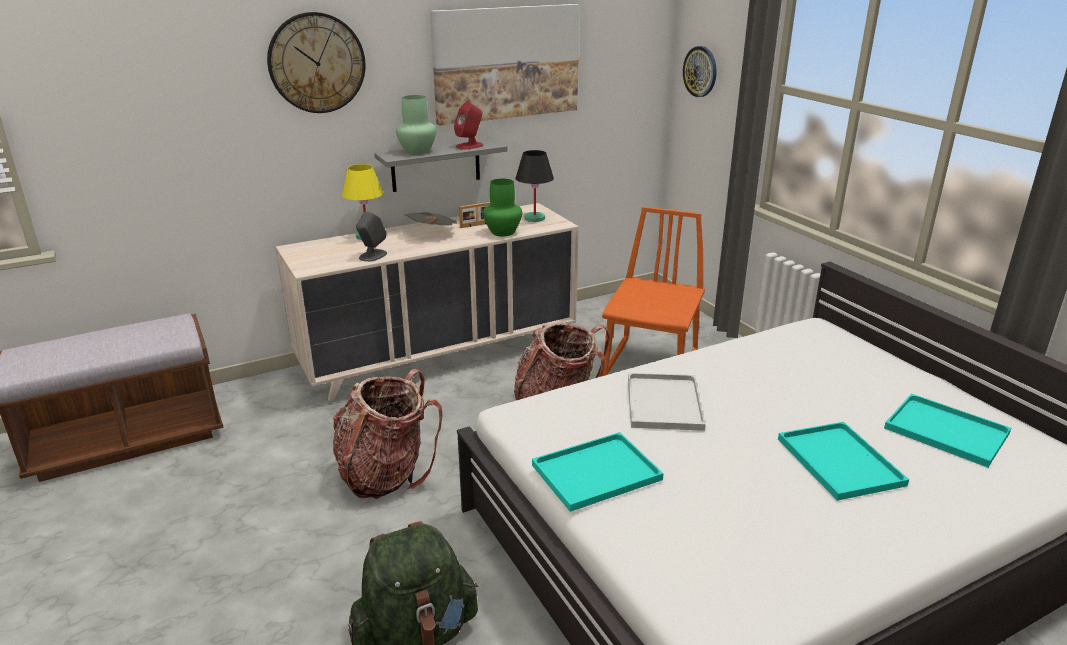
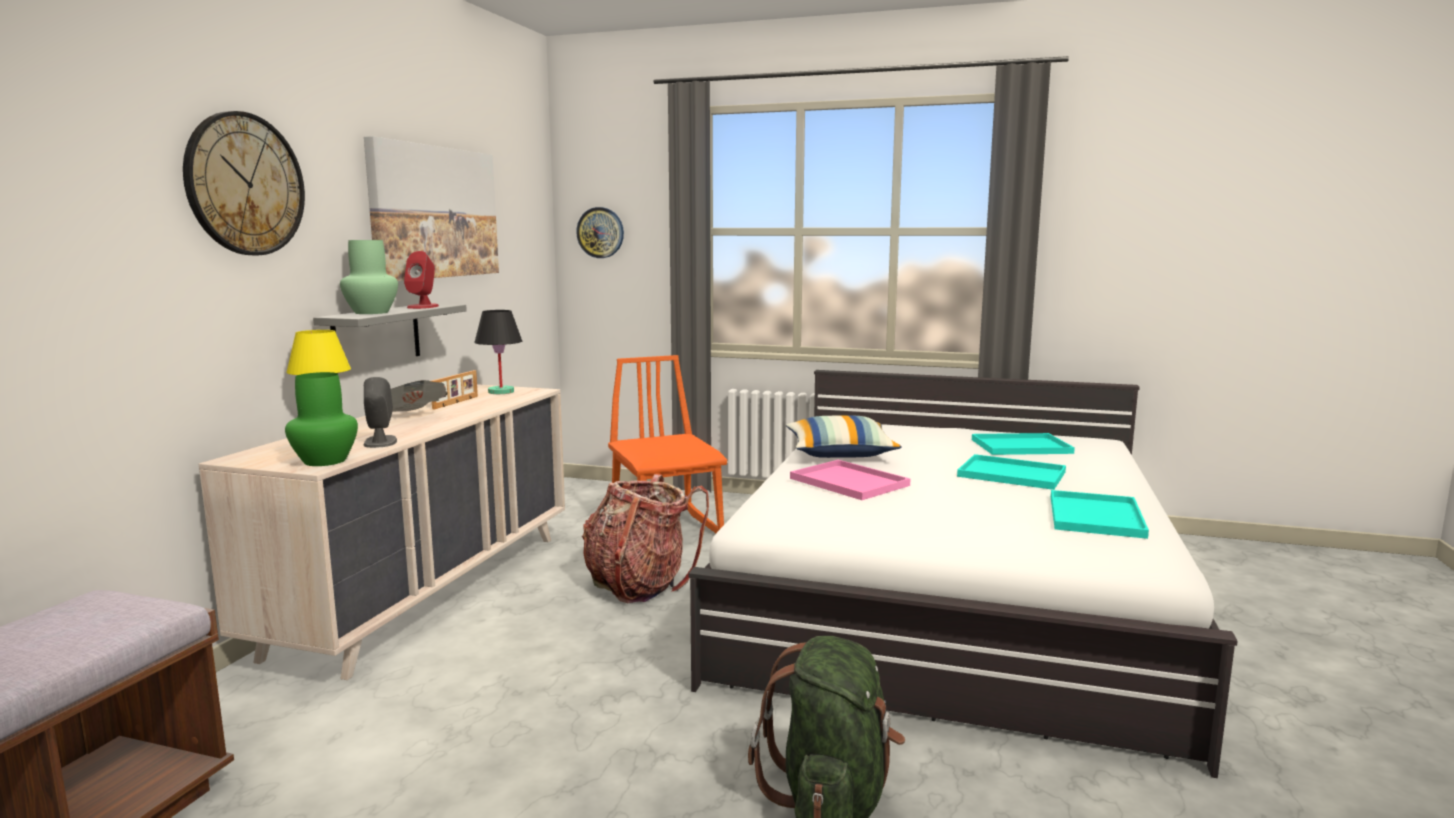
camera: 45 degrees left, 15 degrees down
(385, 474) = (552, 704): backpack -> none
(503, 232) = (494, 403): green vase -> green vase (326, 461)
(597, 471) = (901, 528): turquoise tray -> turquoise tray (1094, 515)
(663, 402) = (846, 481): white tray -> pink tray
(735, 366) = (840, 453): none -> pillow

